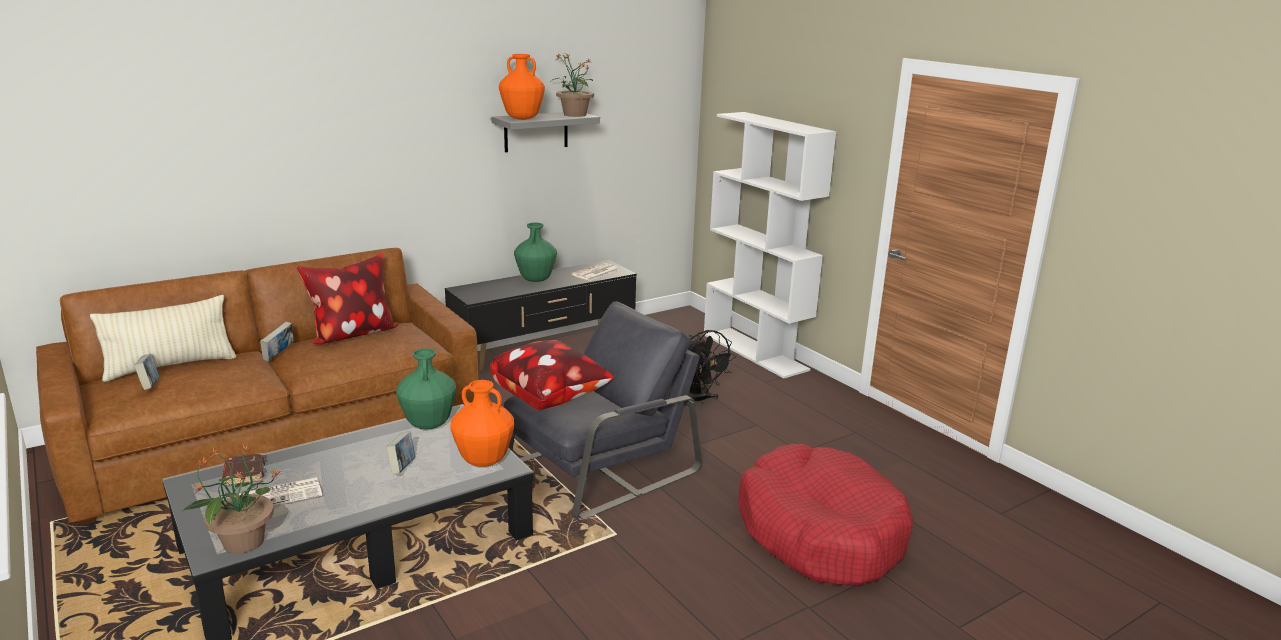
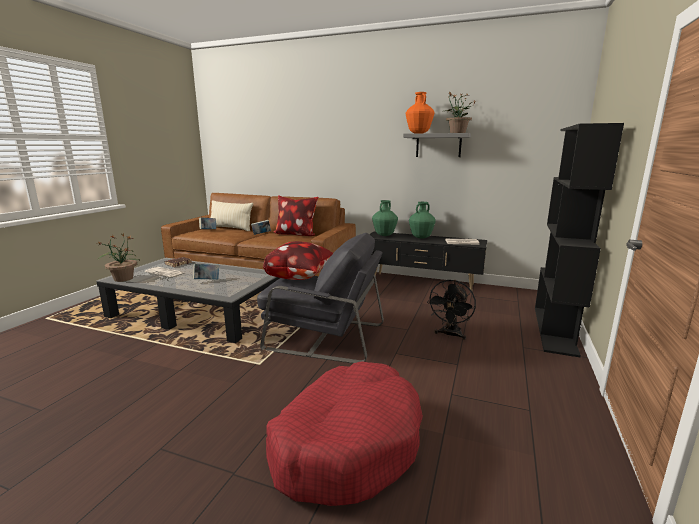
camera: 55 degrees right, 5 degrees down
(428, 425) = (253, 273): green vase -> green vase (384, 235)
(484, 461) = (230, 290): orange vase -> none
(755, 352) = (555, 330): white bookcase -> black bookcase

